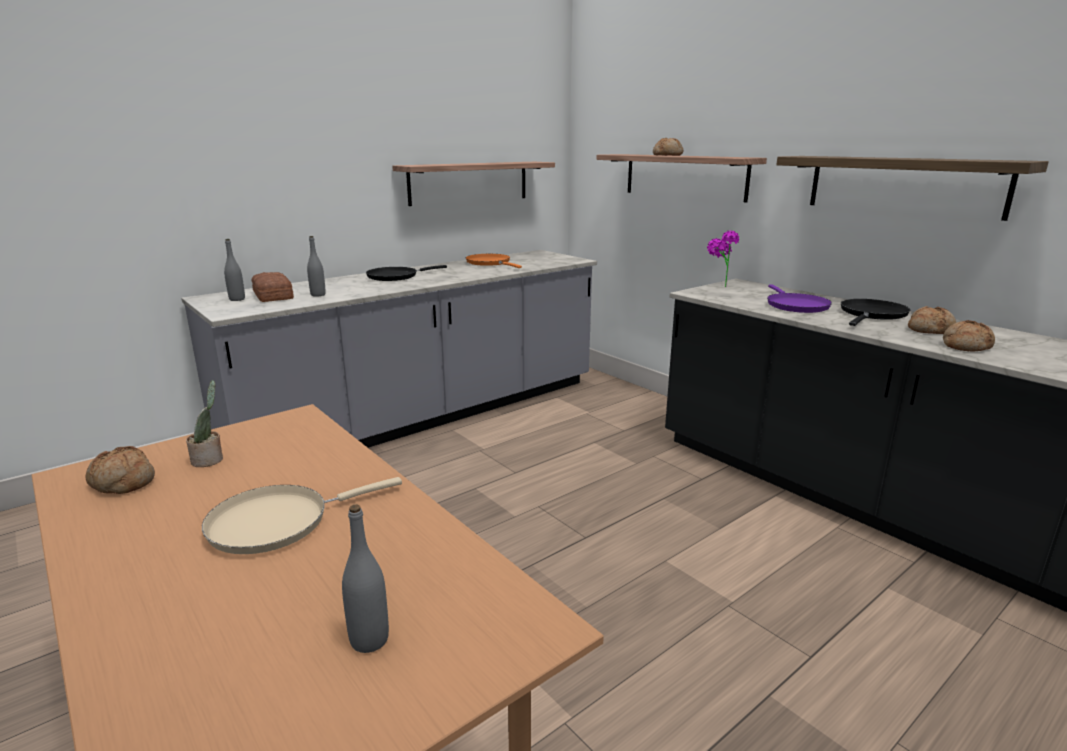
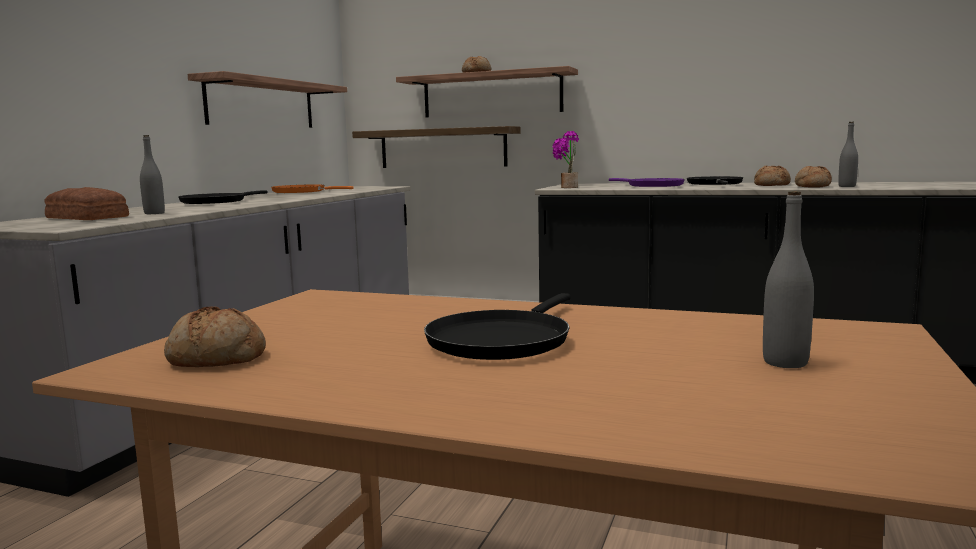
camera: 30 degrees left, 10 degrees down
(209, 460) = (293, 329): potted plant -> potted plant (570, 187)
(237, 299) = (40, 222): grey bottle -> grey bottle (847, 186)
(277, 522) = (502, 340): beige frying pan -> black frying pan
(903, 185) = (706, 81): shelf -> shelf (442, 148)

